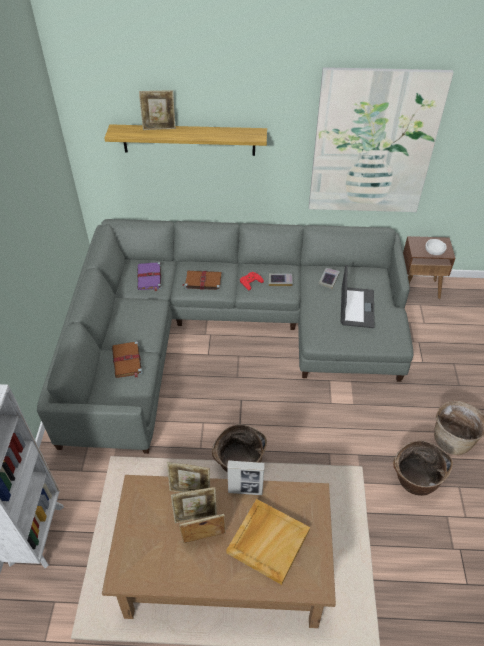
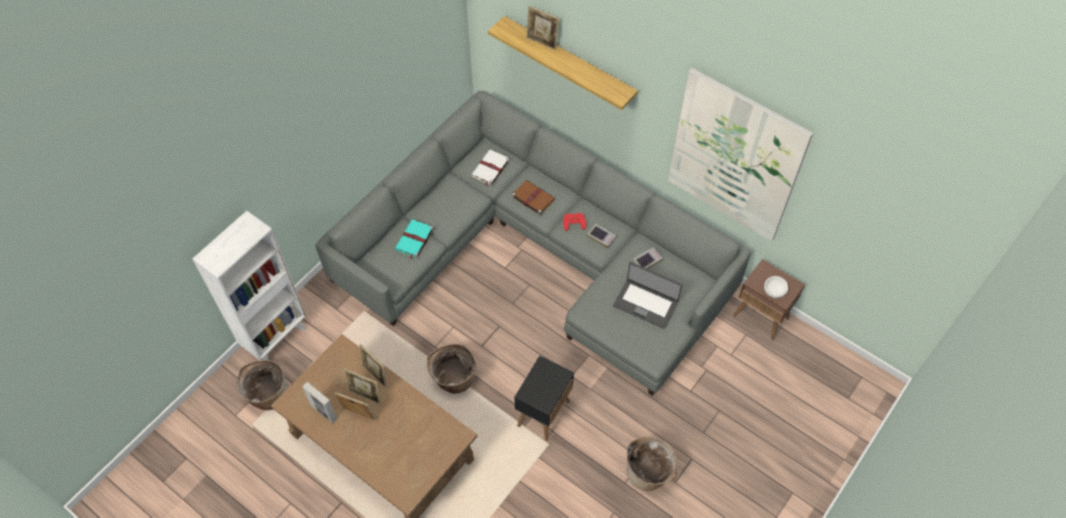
camera: 35 degrees right, 10 degrees up
(127, 361) = (414, 240): brown book -> turquoise book
(149, 278) = (490, 169): purple book -> white book
(245, 490) = (413, 400): picture frame -> picture frame (324, 412)
(268, 541) = (399, 444): beige tray -> none
(335, 444) = (544, 413): none -> black side table
(356, 307) = (646, 303): laptop -> laptop turned 75 degrees clockwise
(414, 481) = (581, 483): basket -> basket (268, 395)

